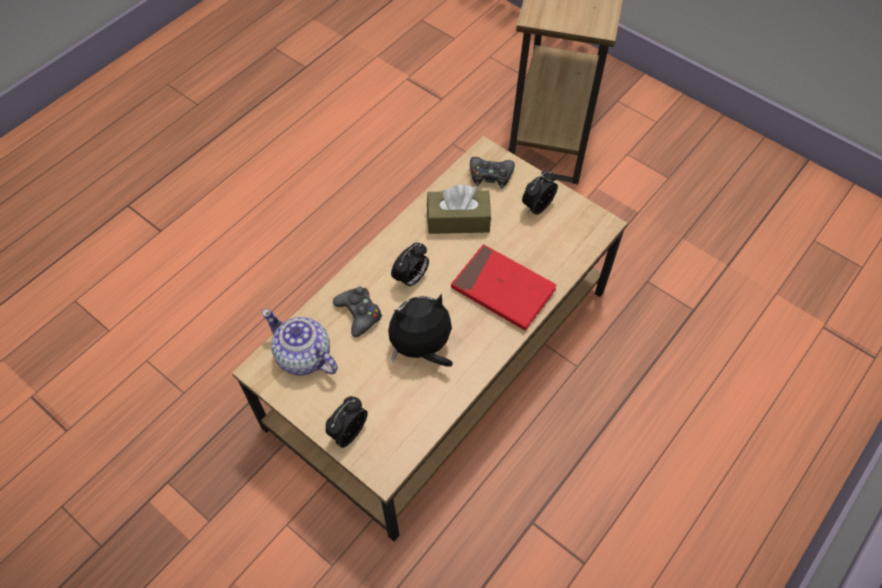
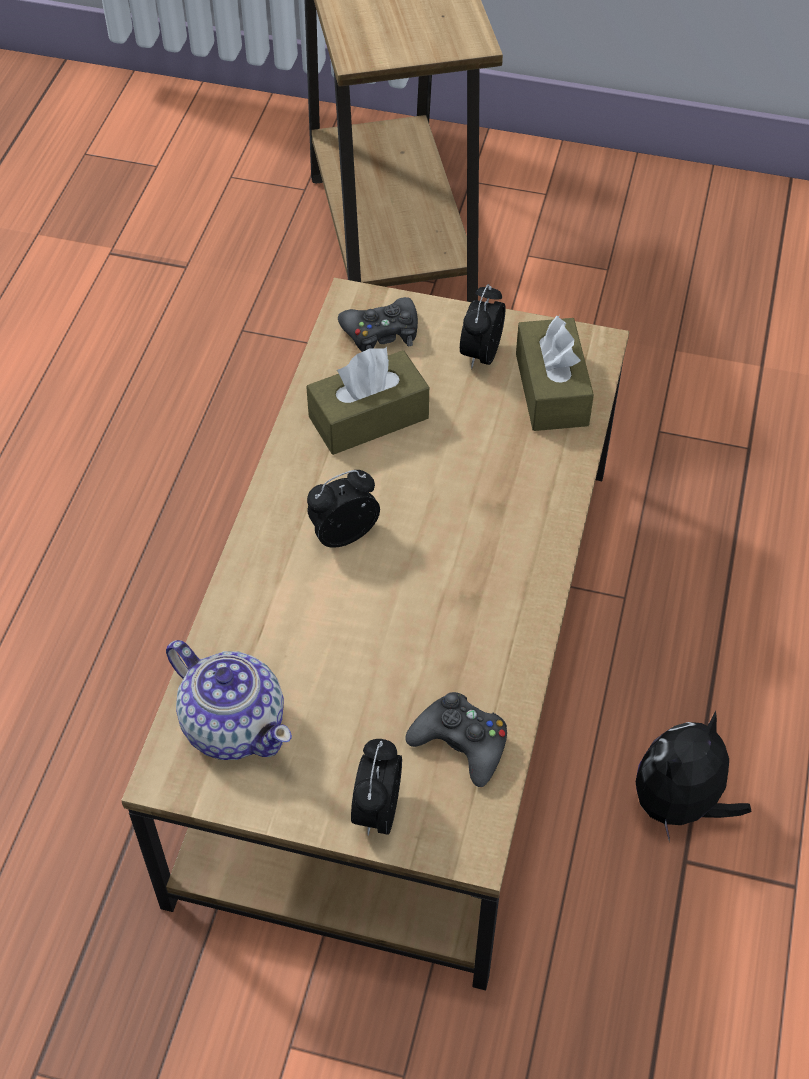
camera: 25 degrees left, 5 degrees down
(304, 356) = (234, 723): teapot -> teapot turned 150 degrees counterclockwise
(359, 313) = (289, 620): black game controller -> black game controller (461, 743)
(411, 278) = (343, 533): alarm clock -> alarm clock turned 135 degrees counterclockwise
(422, 348) = (422, 633): plush toy -> plush toy (680, 804)
(503, 289) = (499, 496): red book -> none
(564, 240) = (551, 389): none -> brown tissue box

